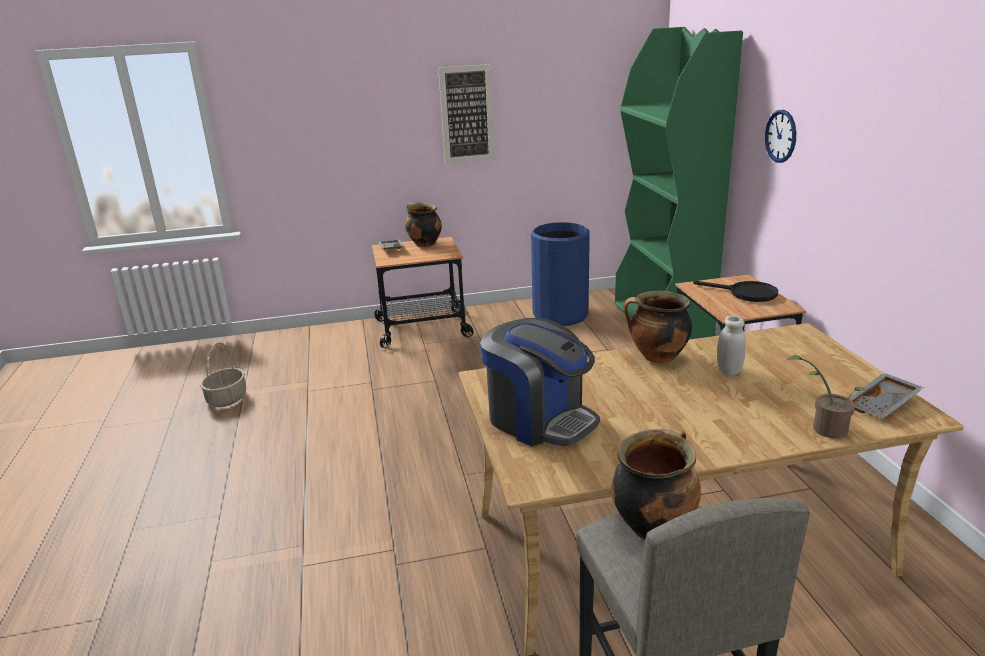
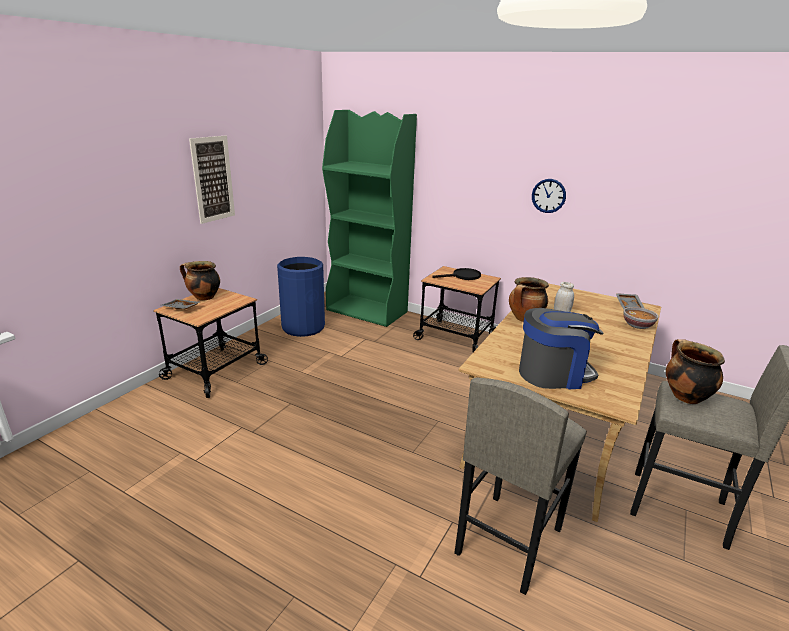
camera: 50 degrees left, 0 degrees up
(227, 399) = (118, 509): basket -> none
(410, 598) = (507, 540): none -> grey stool
(781, 136) = (460, 179): wall clock -> wall clock (548, 196)
(824, 428) = (638, 325): potted plant -> bowl

